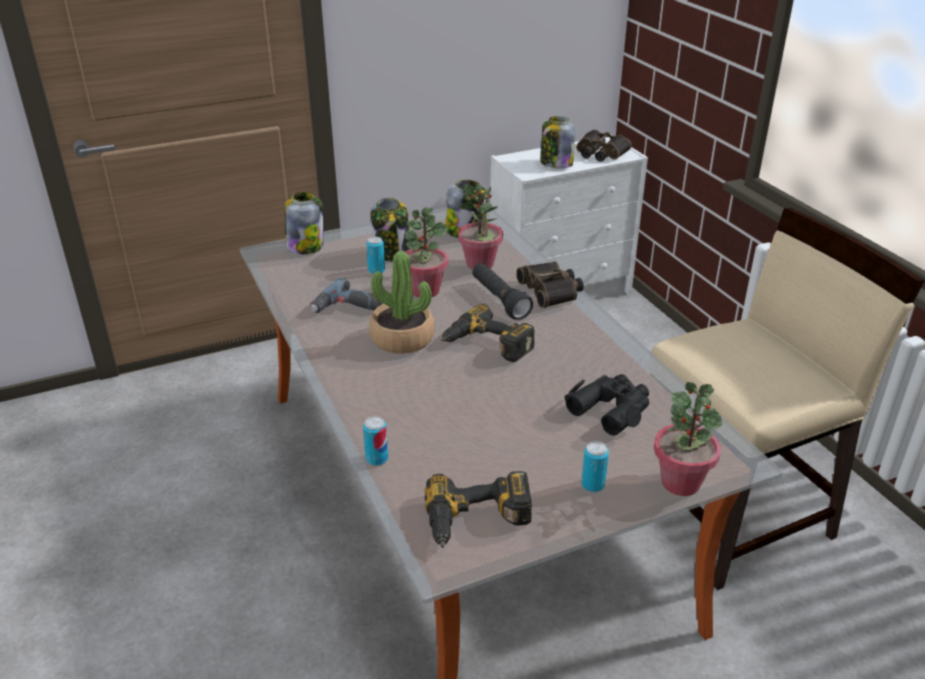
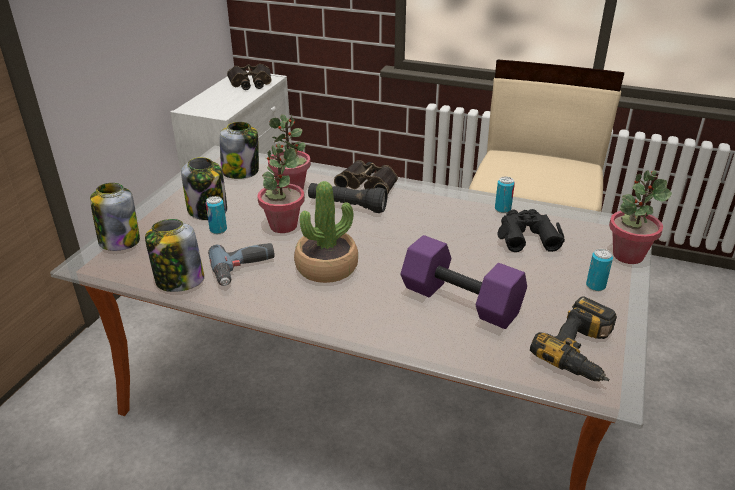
camera: 45 degrees left, 0 degrees up
(376, 459) = (458, 358): can -> can (502, 209)
(456, 423) = (462, 300): none -> purple dumbbell
(486, 345) = (391, 240): power drill -> none
(555, 164) = (230, 100): jar -> jar (179, 281)

